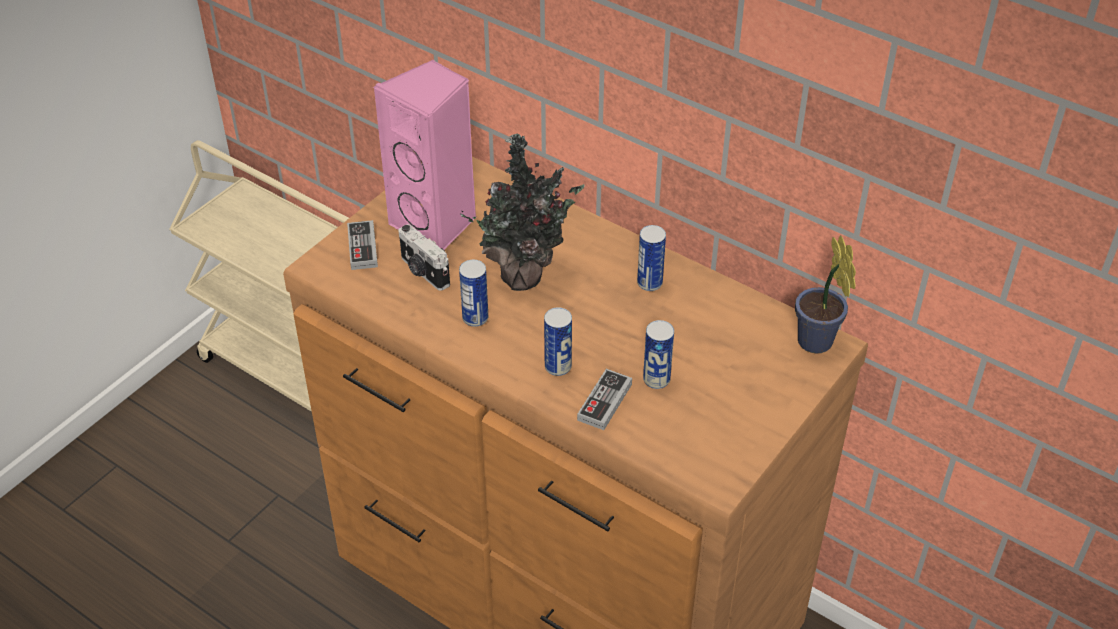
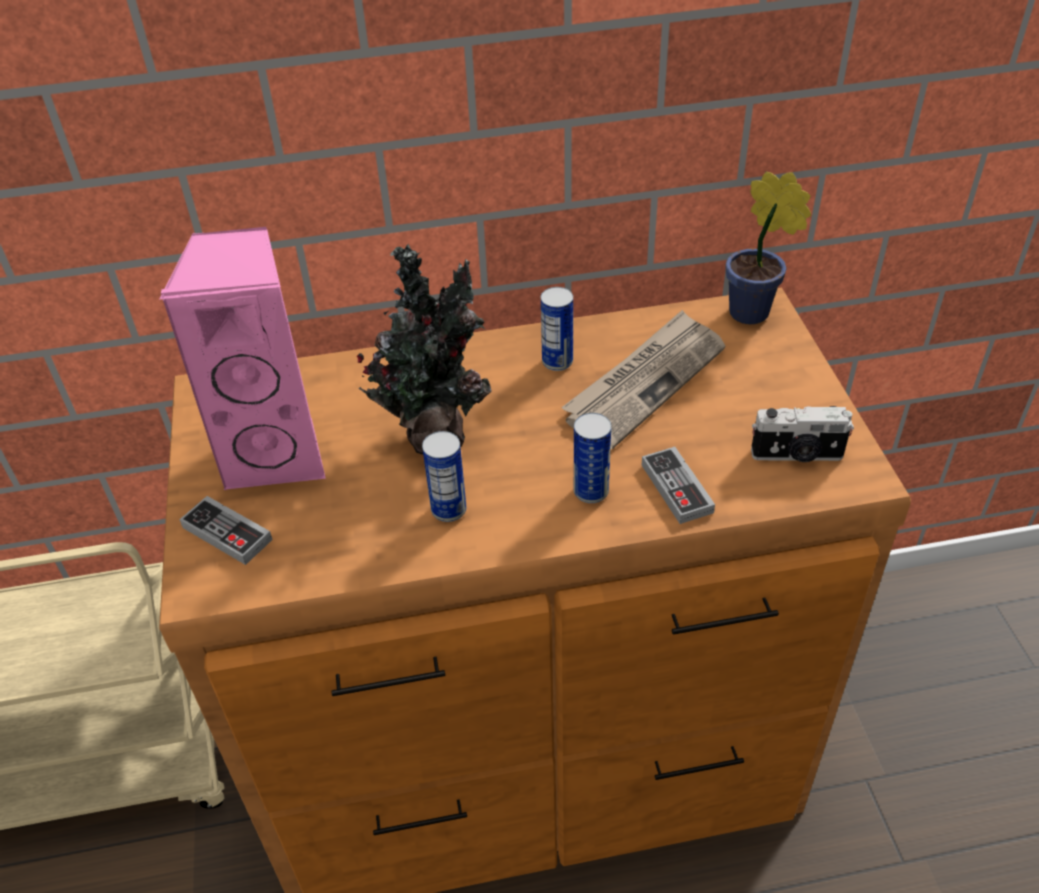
camera: 45 degrees left, 0 degrees up
(423, 272) = (331, 507): camera -> camera (797, 455)
(656, 379) = (686, 435): can -> none
(681, 333) = (645, 382): none -> newspaper

